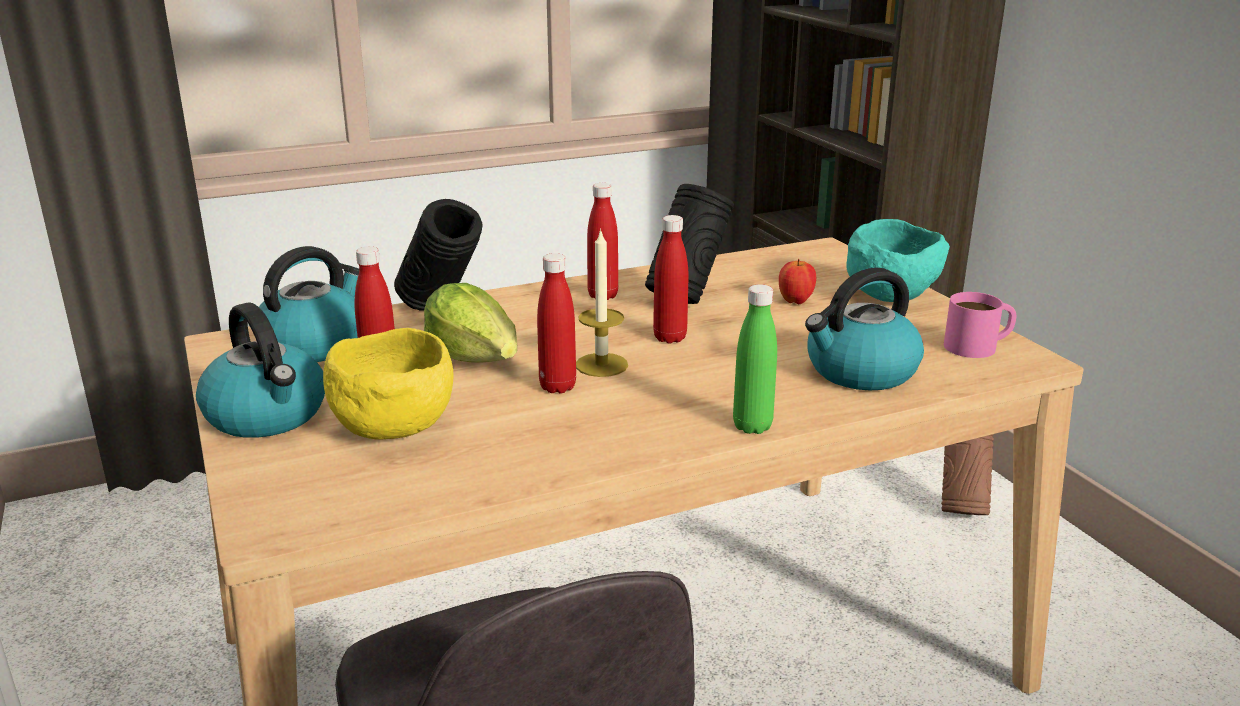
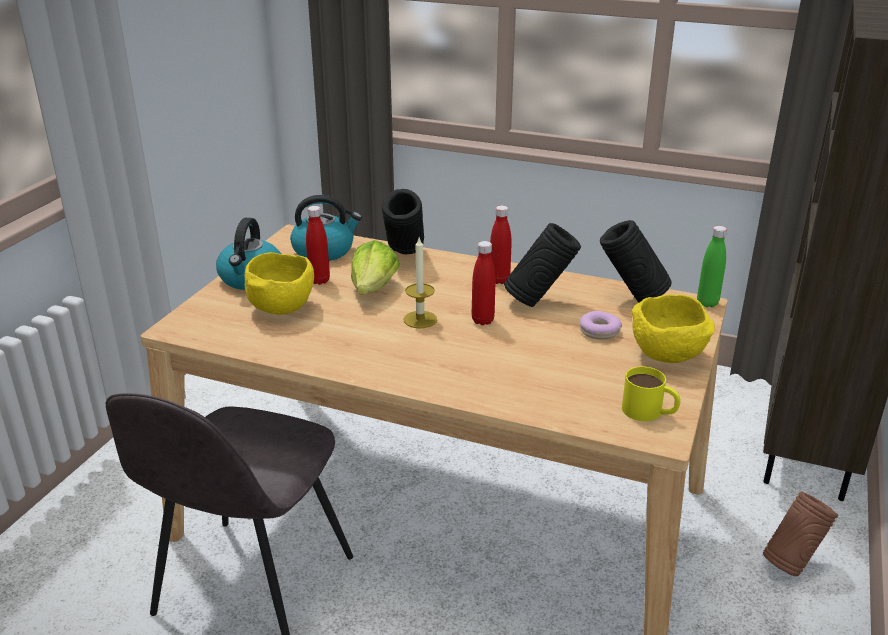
camera: 45 degrees right, 5 degrees up
(557, 387) = (379, 321): red bottle -> none
(752, 426) = (422, 387): green bottle -> green bottle (707, 303)
(759, 265) = (631, 298): none -> black vase
(795, 301) = (599, 331): apple -> donut
(860, 372) = (540, 389): kettle -> none
(891, 296) = (669, 356): turquoise bowl -> yellow bowl
(979, 346) = (649, 412): pink mug -> yellow mug

